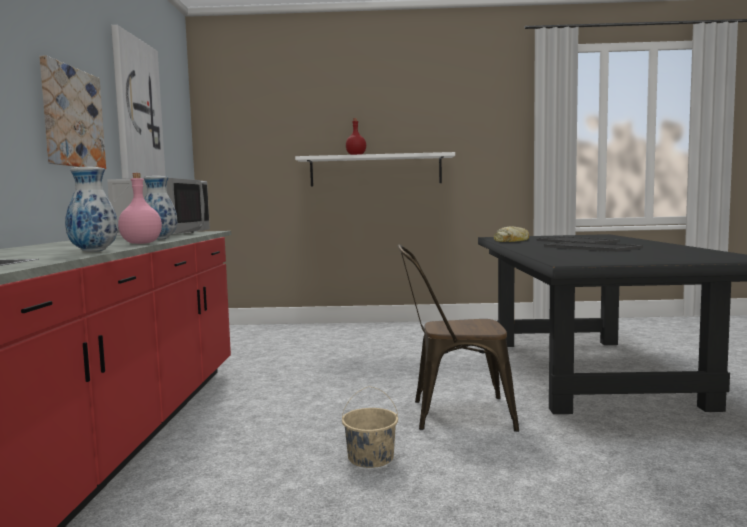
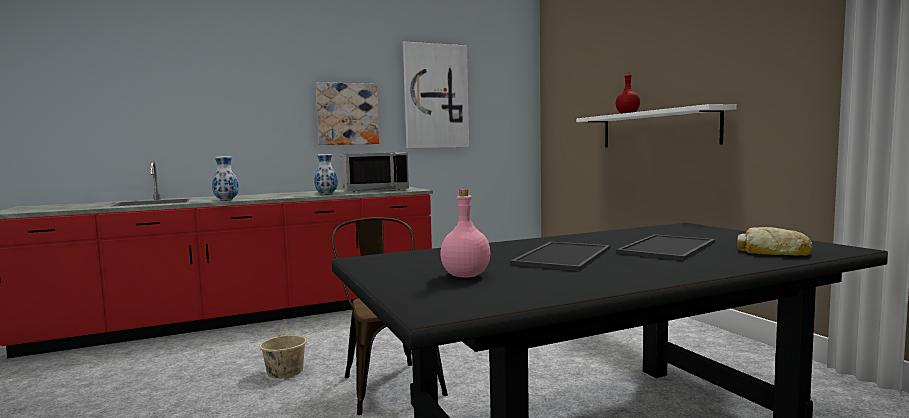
camera: 65 degrees right, 0 degrees up
(140, 243) = (287, 197): pink bottle -> pink bottle (465, 275)
(512, 240) = (637, 233): bread -> bread (773, 252)

